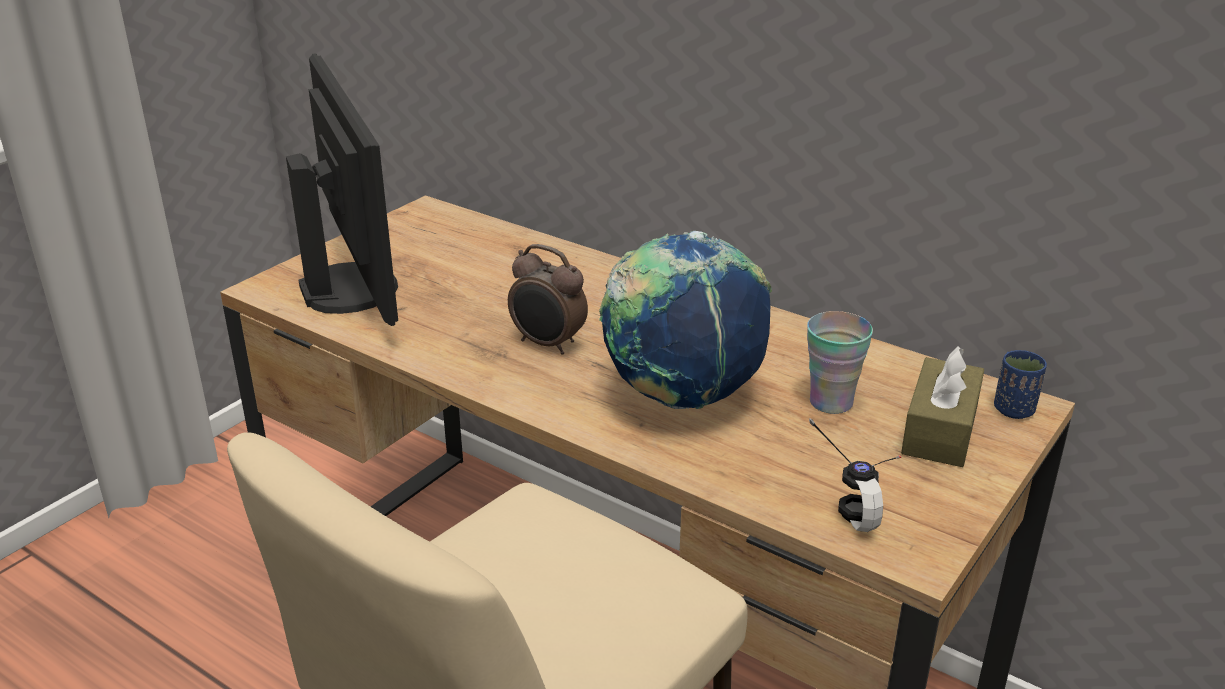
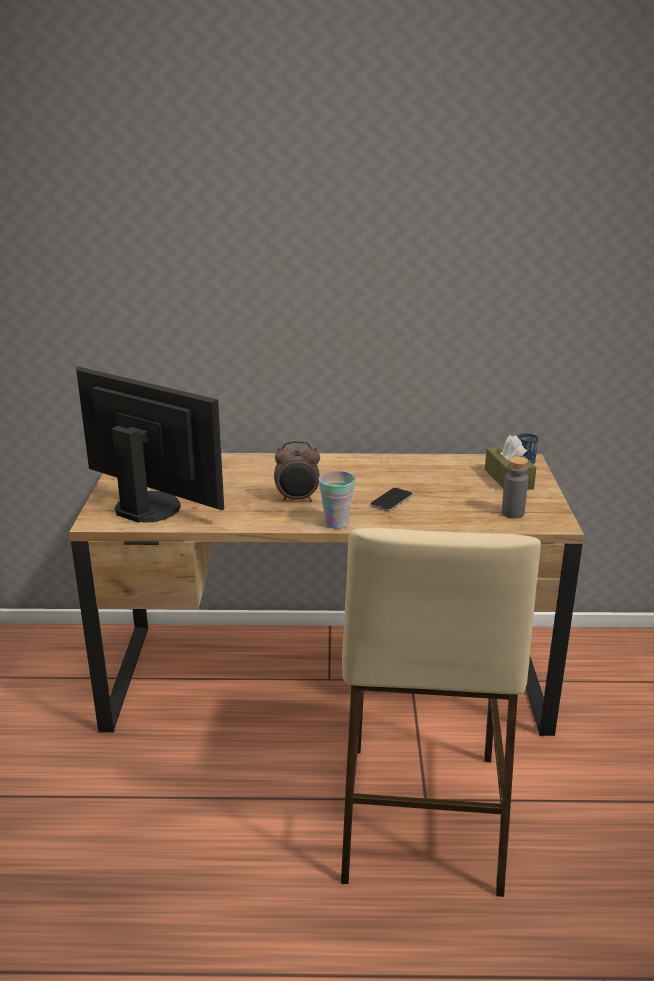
camera: 35 degrees left, 5 degrees down
(681, 397) = (391, 500): globe -> phone
(831, 402) = (454, 482): cup -> cup (336, 523)
(857, 500) = (512, 513): headphones -> grey bottle

